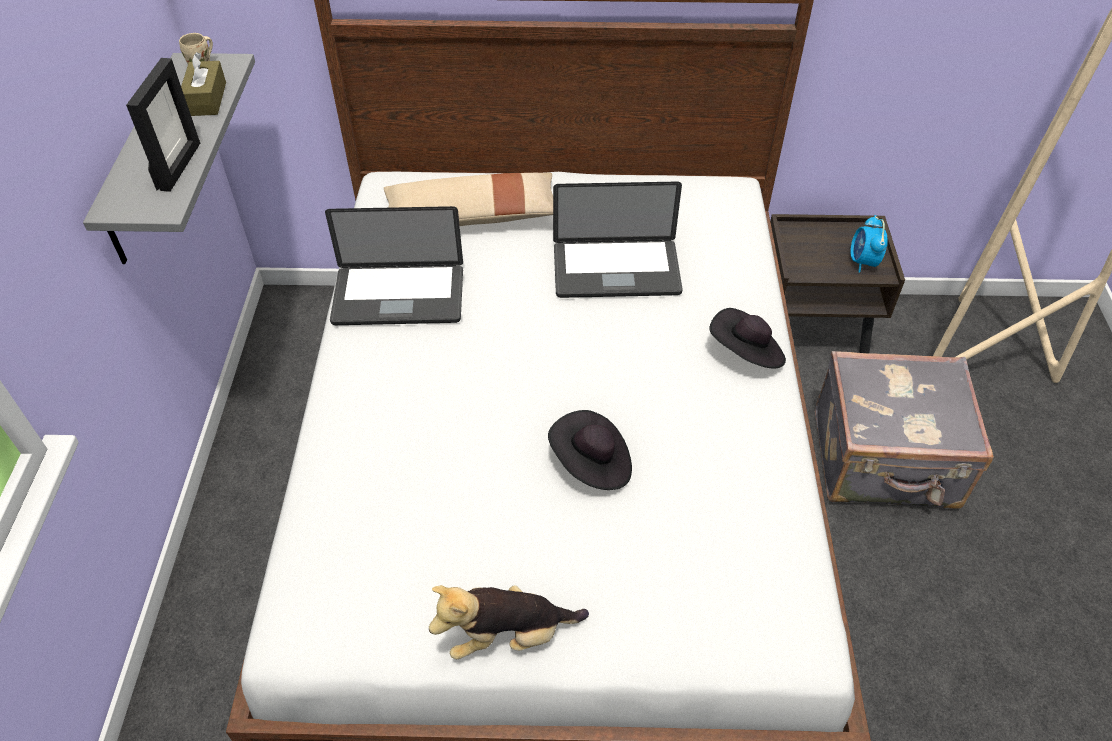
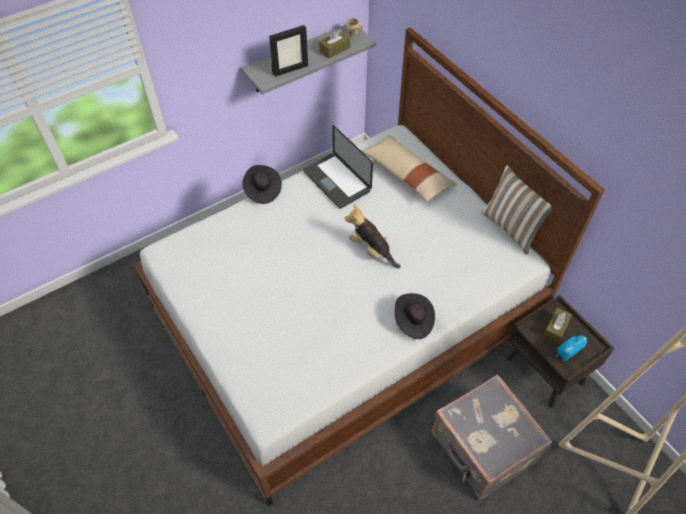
camera: 55 degrees right, 5 degrees up
(508, 636) = (204, 314): plush toy -> plush toy (371, 250)
(591, 464) = (302, 297): black hat -> black hat (262, 190)
(616, 271) = (421, 245): laptop -> none
(667, 172) = (512, 228): none -> pillow
(817, 248) = (555, 328): none -> brown tissue box

